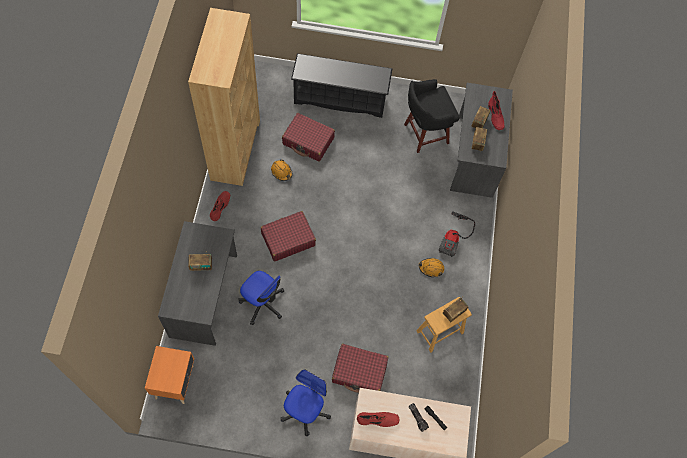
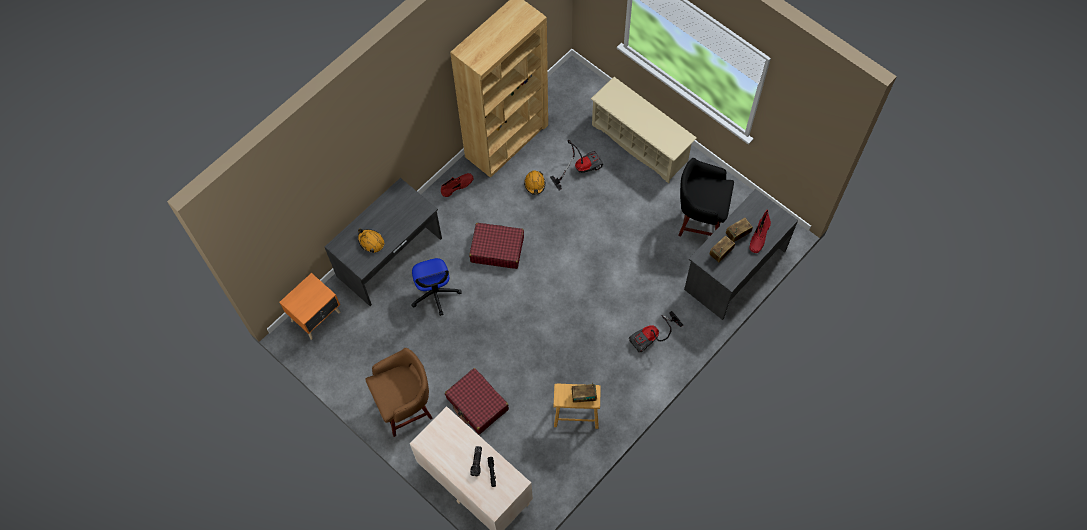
camera: 40 degrees right, 0 degrees up
(201, 265) = (388, 224): radio -> none
(305, 410) = (406, 407): office chair -> brown stool
(308, 141) = (580, 168): red suitcase -> vacuum cleaner
(340, 98) = (640, 143): black shoe rack -> beige shoe rack
(378, 419) = (442, 442): red boot -> none
(431, 268) = (611, 352): orange hard hat -> orange hard hat (371, 242)

